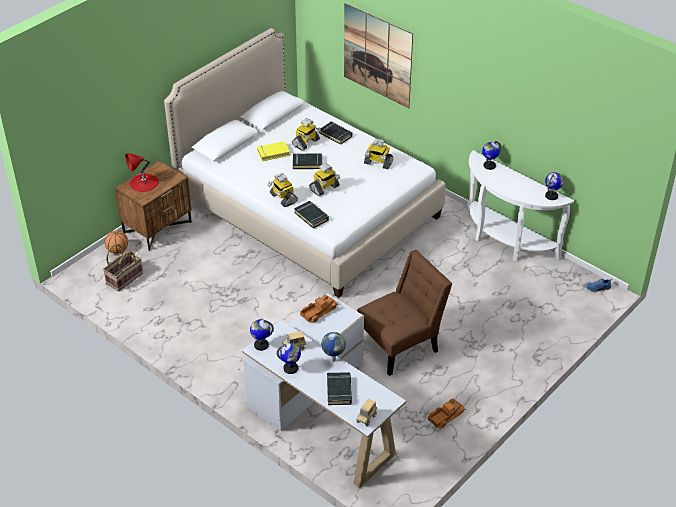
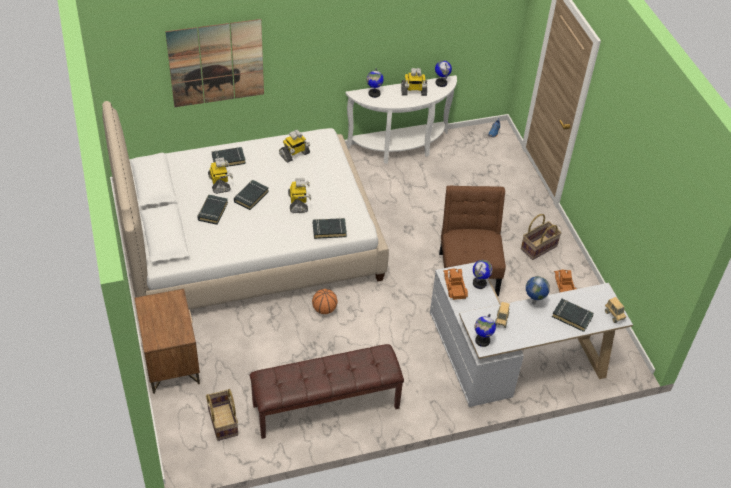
camera: 60 degrees left, 5 degrees up
(117, 250) = (175, 409): basketball -> basketball (324, 309)
(144, 183) = (159, 325): red table lamp -> none
(180, 324) = (326, 407): none -> brown bench
(273, 153) = (212, 211): yellow book -> black book
(283, 198) = (285, 236): toy robot -> toy robot (413, 92)
(291, 368) = (525, 334): globe -> globe (479, 283)
(477, 379) = (538, 247): none -> basket

